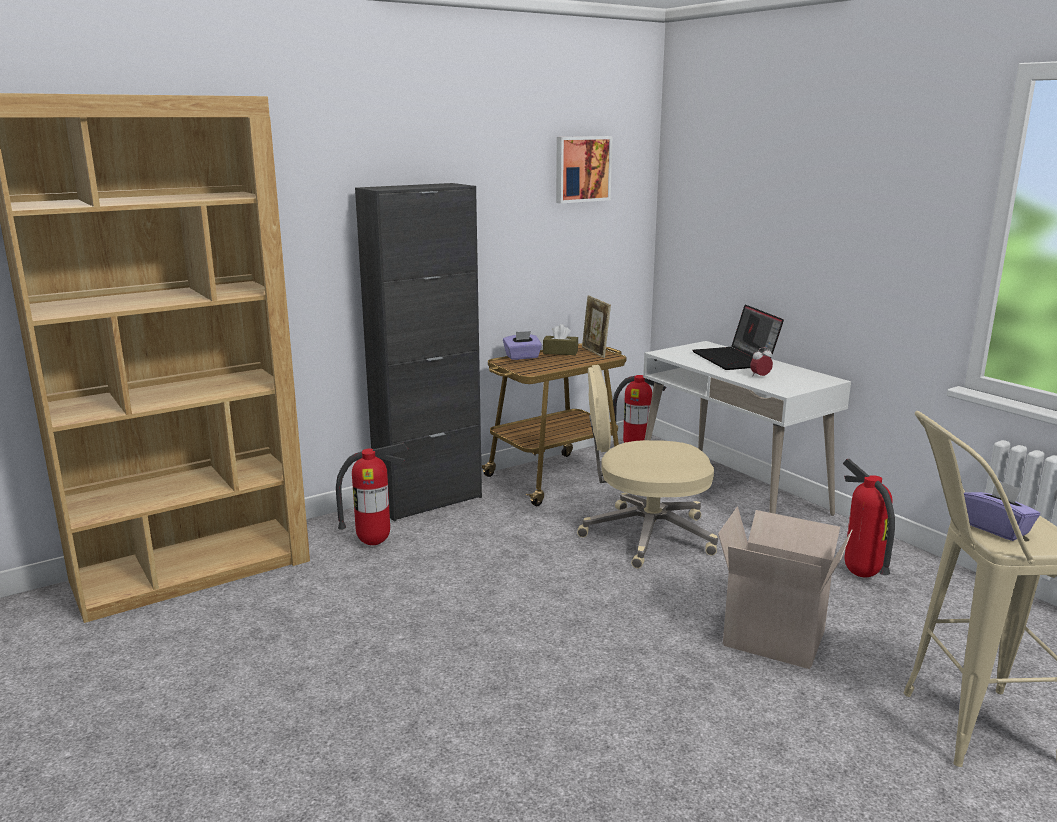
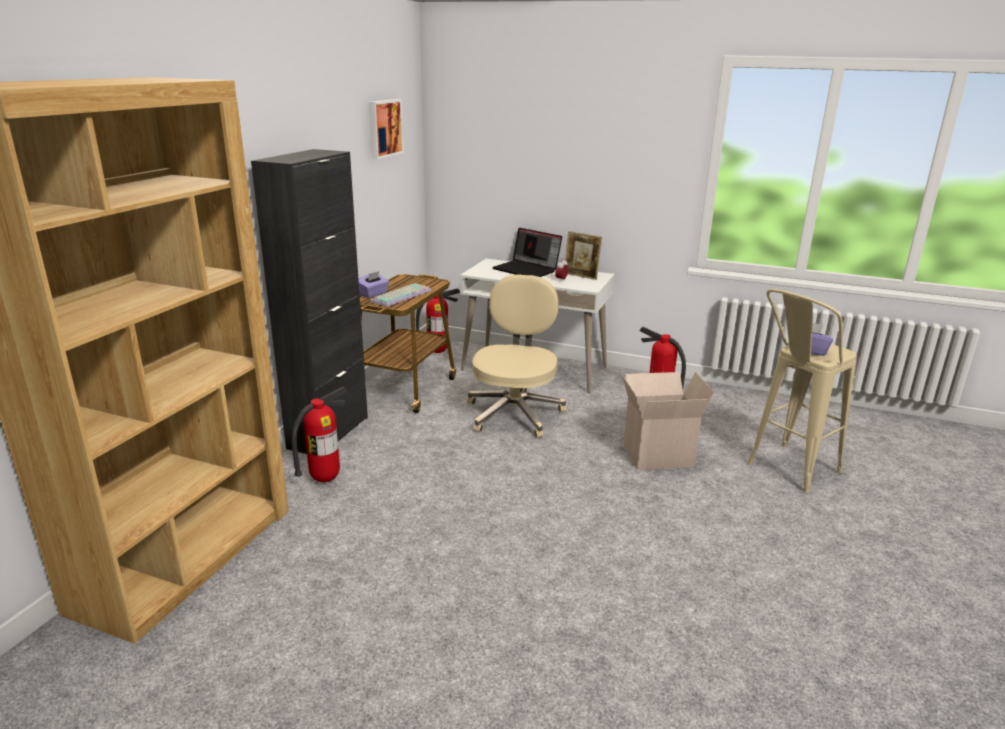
camera: 35 degrees left, 5 degrees up
(548, 363) = (401, 295): none -> keyboard
(560, 352) = (395, 285): brown tissue box -> none
(595, 352) = (419, 280): picture frame -> picture frame (581, 276)
(645, 536) = (514, 413): beige office chair -> beige office chair turned 135 degrees clockwise

